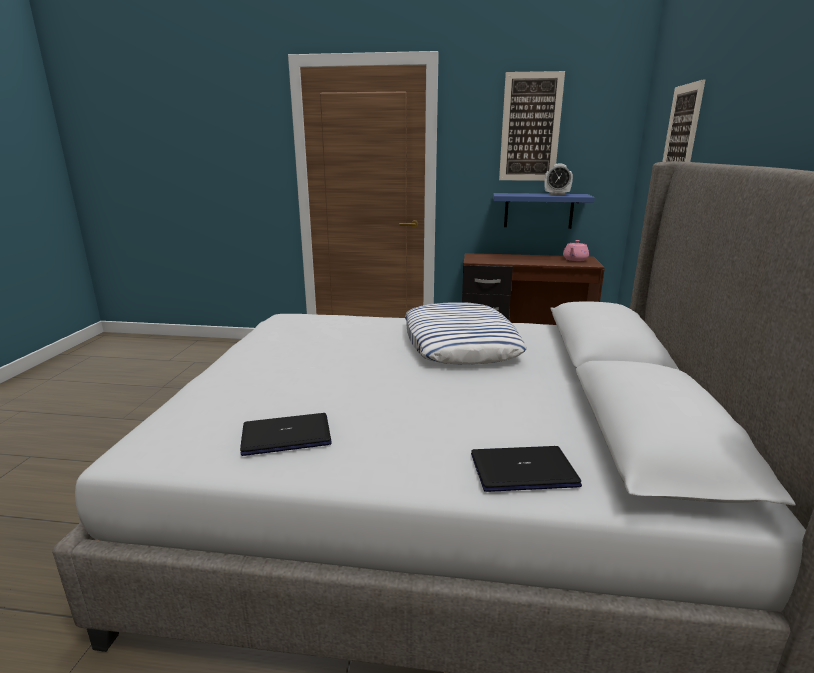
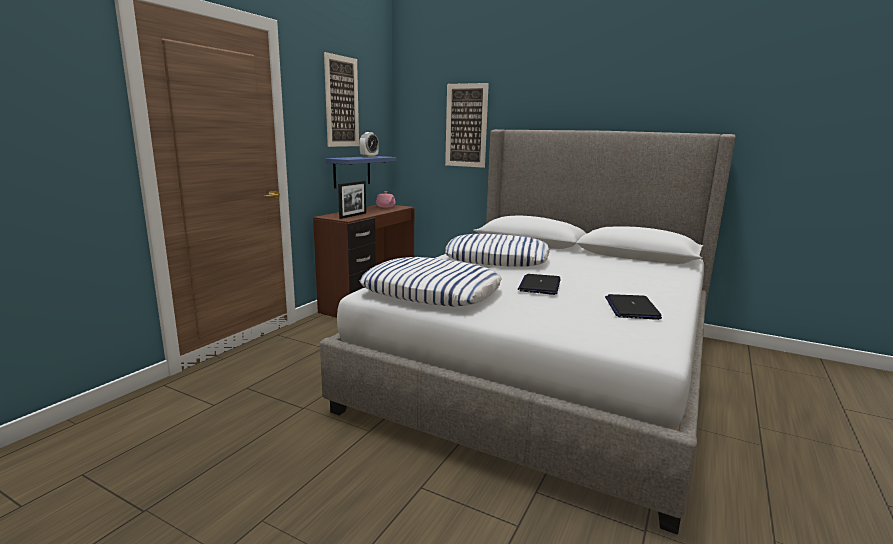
camera: 70 degrees left, 5 degrees down
(295, 333) = (432, 291): none -> pillow
(494, 259) = (353, 215): none -> picture frame
(523, 470) = (666, 274): laptop -> laptop (540, 285)

